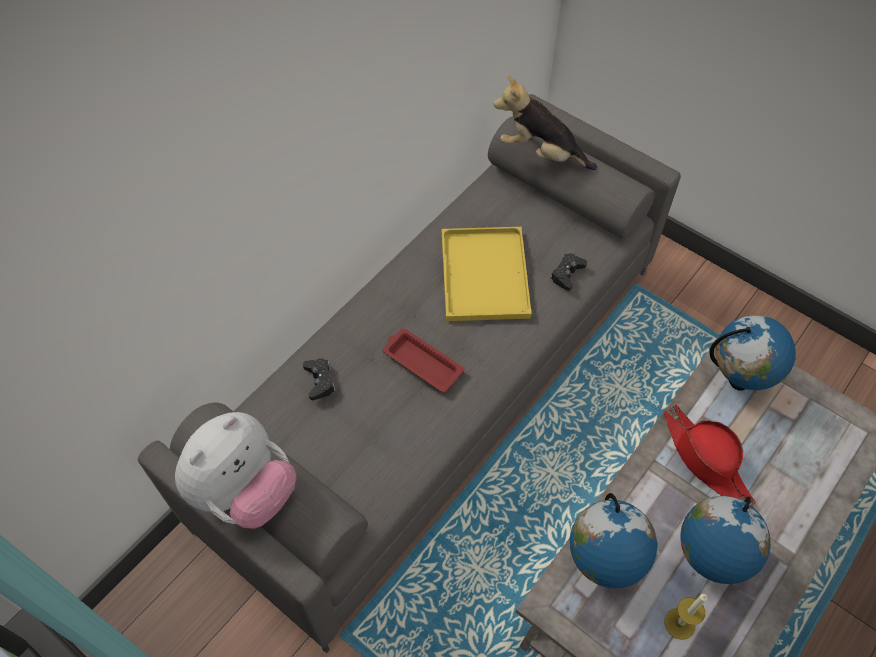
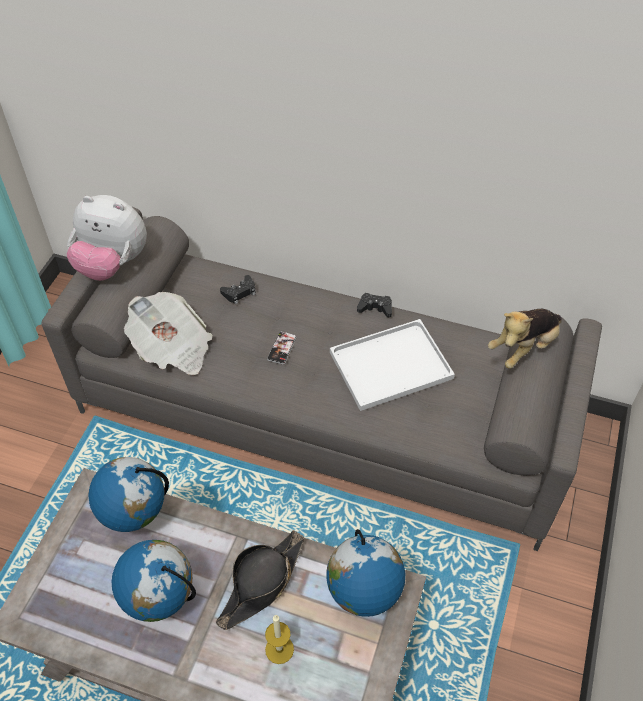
camera: 70 degrees right, 5 degrees down
(372, 473) = (172, 348): none -> newspaper
(421, 362) = (282, 348): red tray -> phone
(483, 273) = (392, 364): yellow tray -> white tray
(541, 153) = (524, 348): plush toy -> plush toy turned 135 degrees counterclockwise
(567, 274) = (423, 427): black game controller -> black game controller (375, 308)
(679, 623) = (96, 589): candle -> candle (279, 649)
(706, 460) = (261, 583): red hat -> black hat

